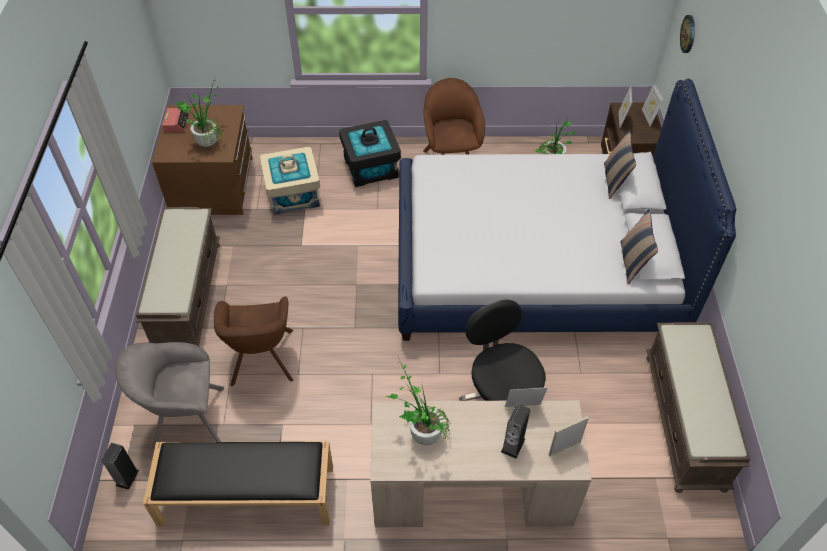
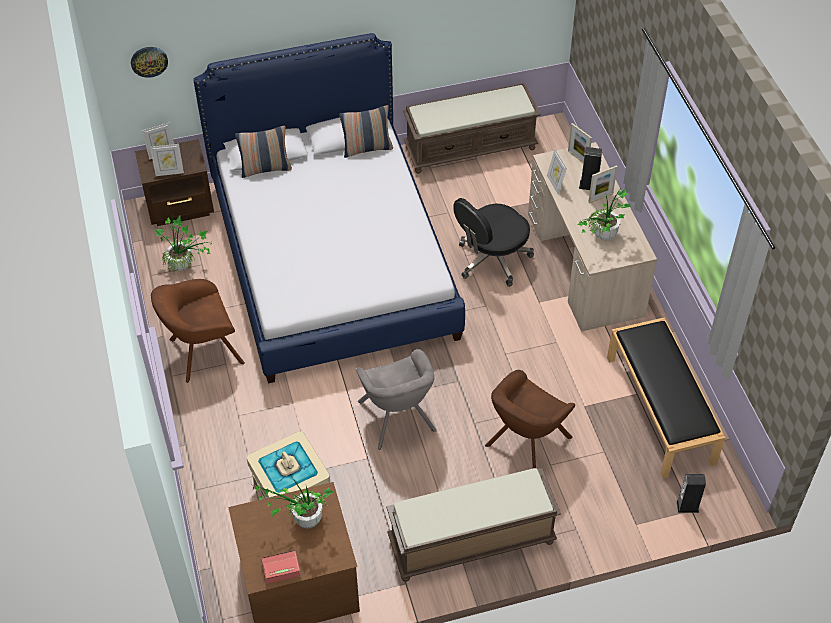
camera: 105 degrees left, 0 degrees up
(184, 417) = (610, 486): grey armchair -> grey armchair (398, 419)
(262, 361) = (525, 444): brown armchair -> brown armchair turned 150 degrees clockwise
(371, 167) = (227, 426): black storage box -> none
(488, 451) = (600, 198): none -> picture frame

